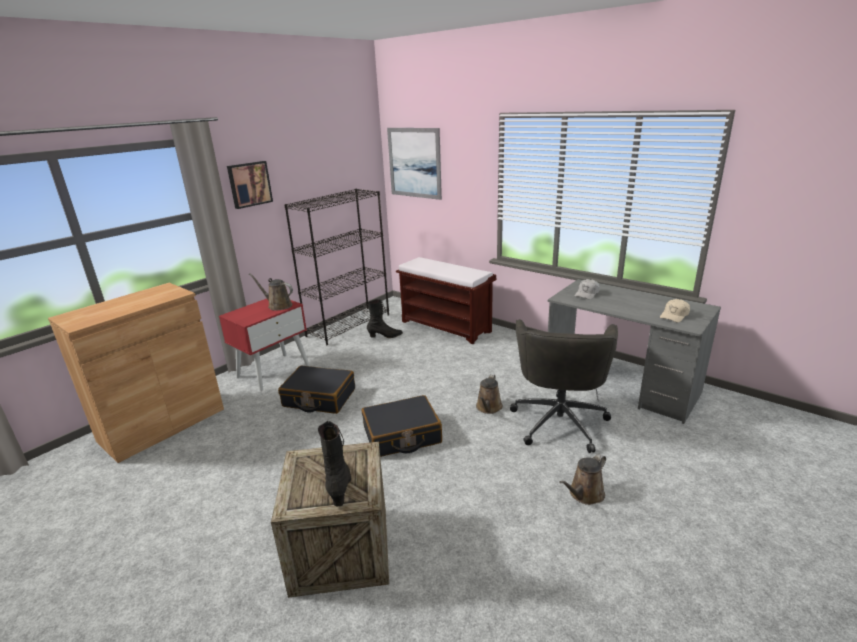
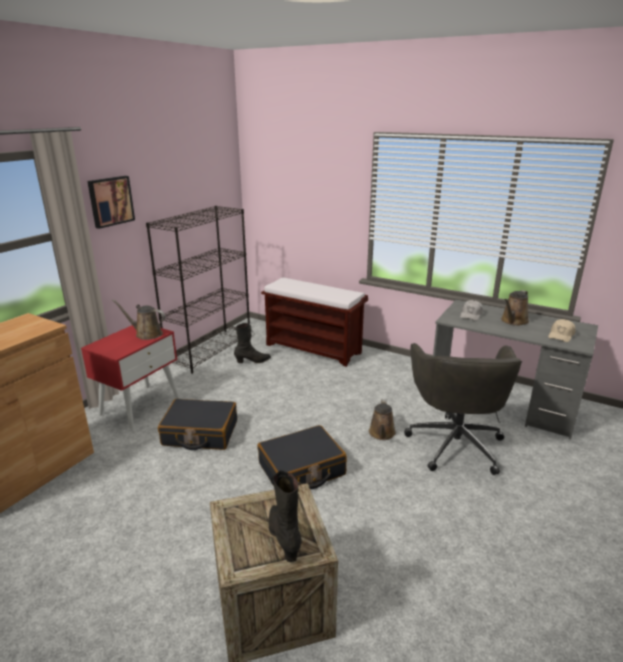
camera: 10 degrees left, 0 degrees up
(414, 163) = (277, 179): picture -> none
(584, 494) = (502, 518): brown watering can -> brown watering can (513, 321)

